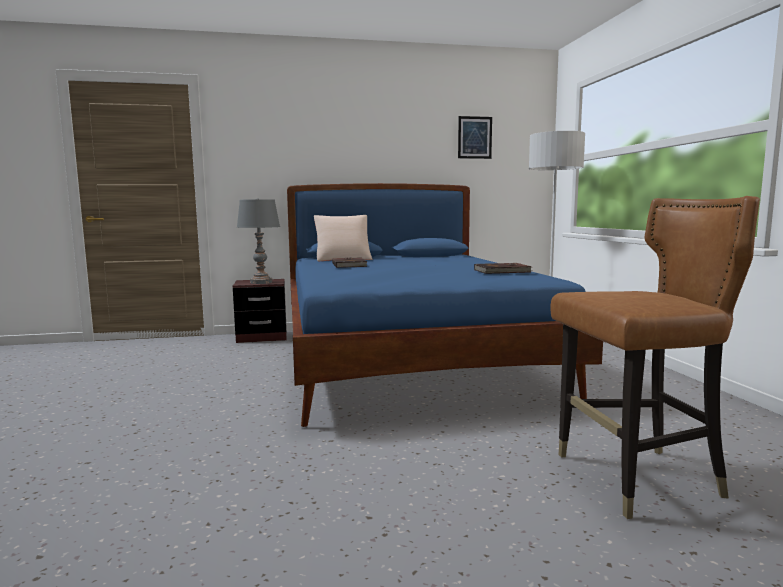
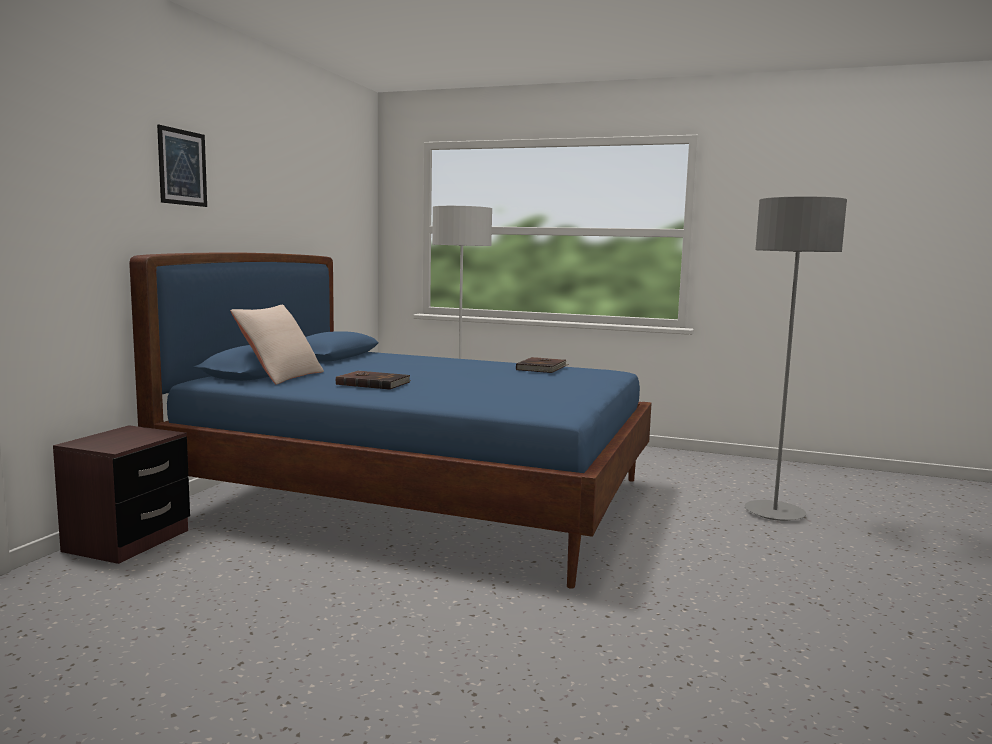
camera: 60 degrees left, 0 degrees up
(261, 282) = (134, 438): grey table lamp -> none
(474, 137) = (323, 191): picture -> picture (182, 167)
(637, 479) = (774, 513): brown chair -> grey floor lamp

